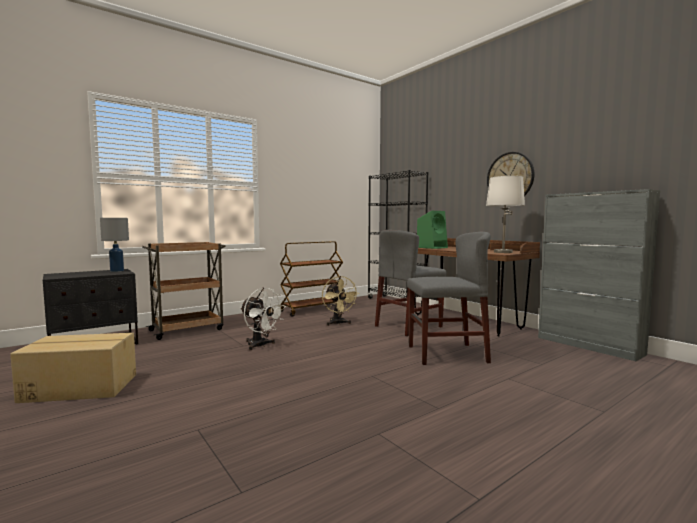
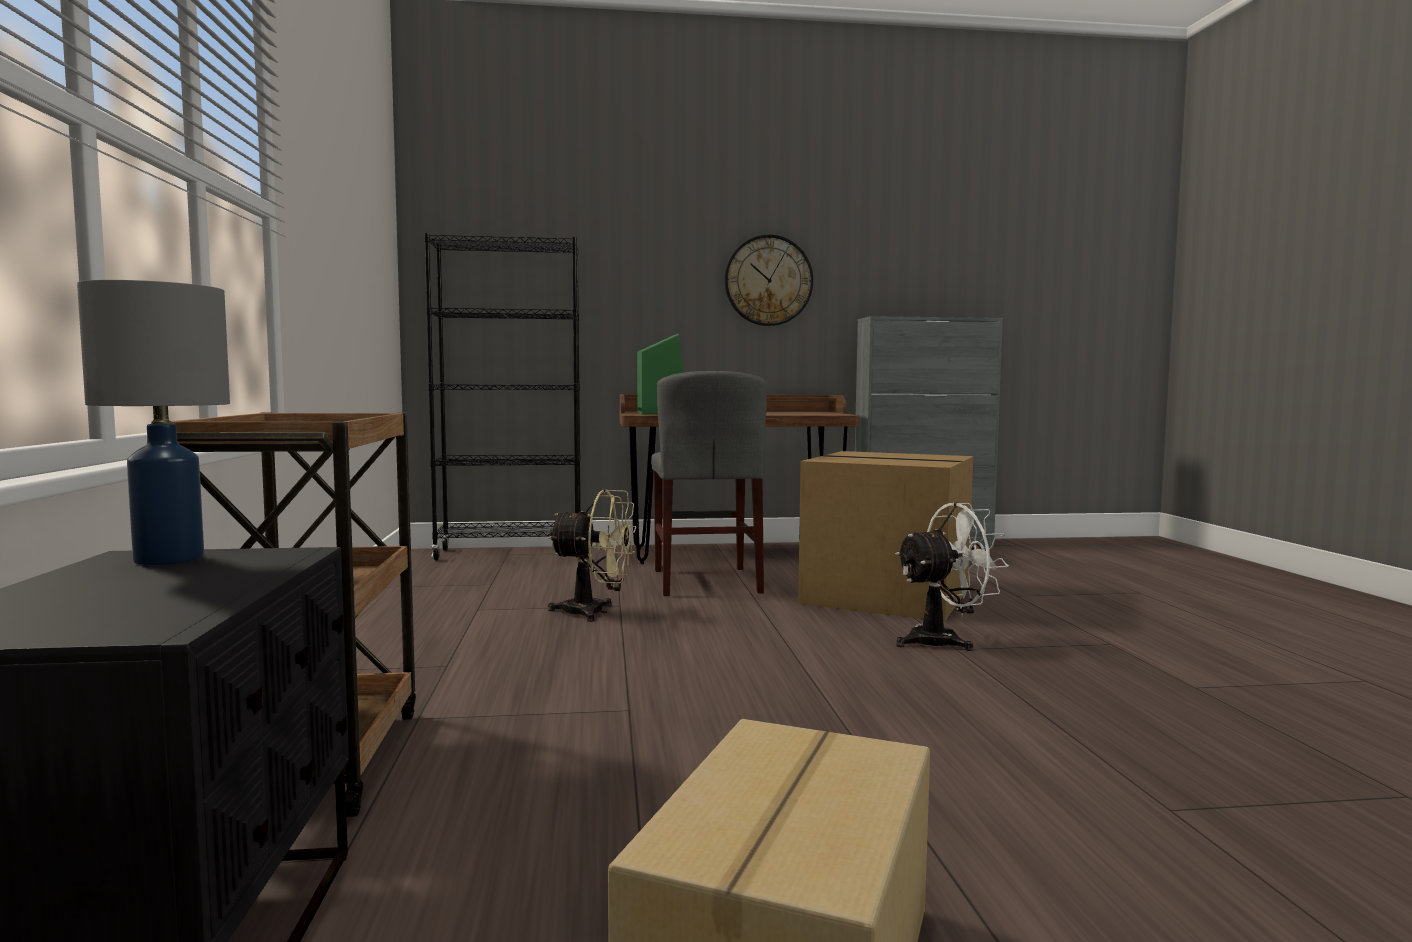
camera: 60 degrees left, 0 degrees up
(260, 345) = (659, 694): white fan -> white fan (944, 641)
(312, 309) = (419, 609): brown cart -> none
(446, 354) = (889, 595): grey chair -> cardboard box
(503, 252) = (818, 413): white table lamp -> none

